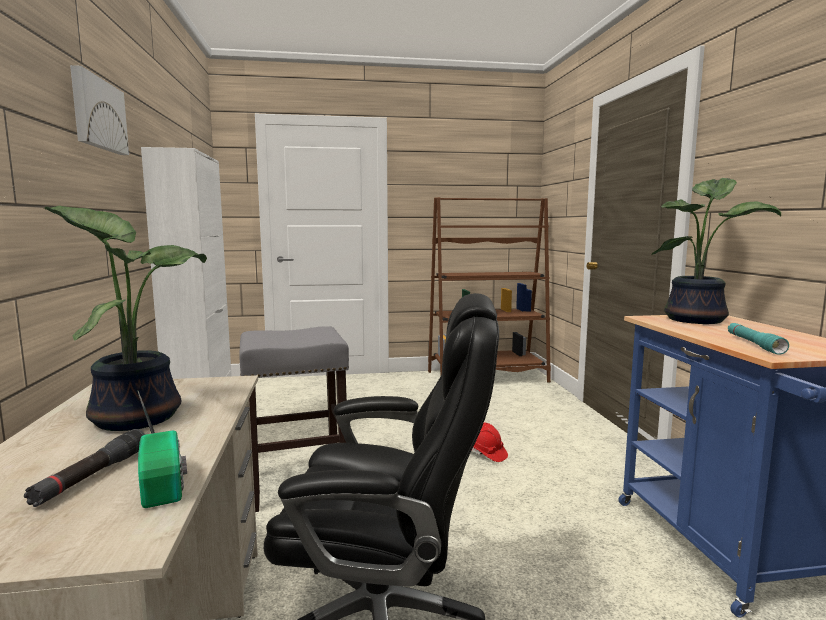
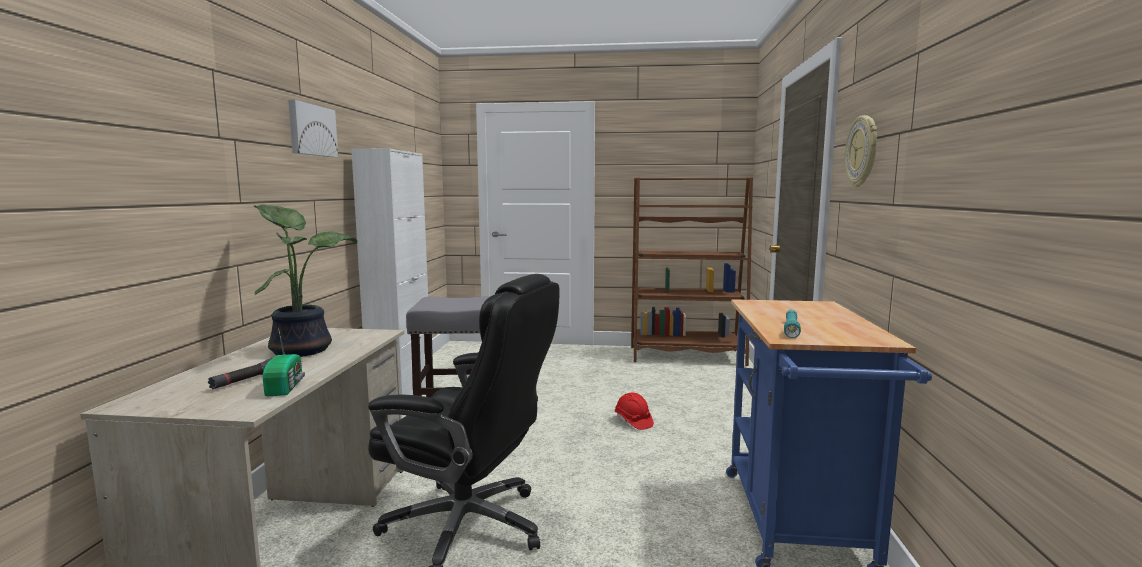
camera: 15 degrees right, 0 degrees up
(698, 319) = (794, 306): potted plant -> none
(760, 157) = (862, 151): none -> wall clock

